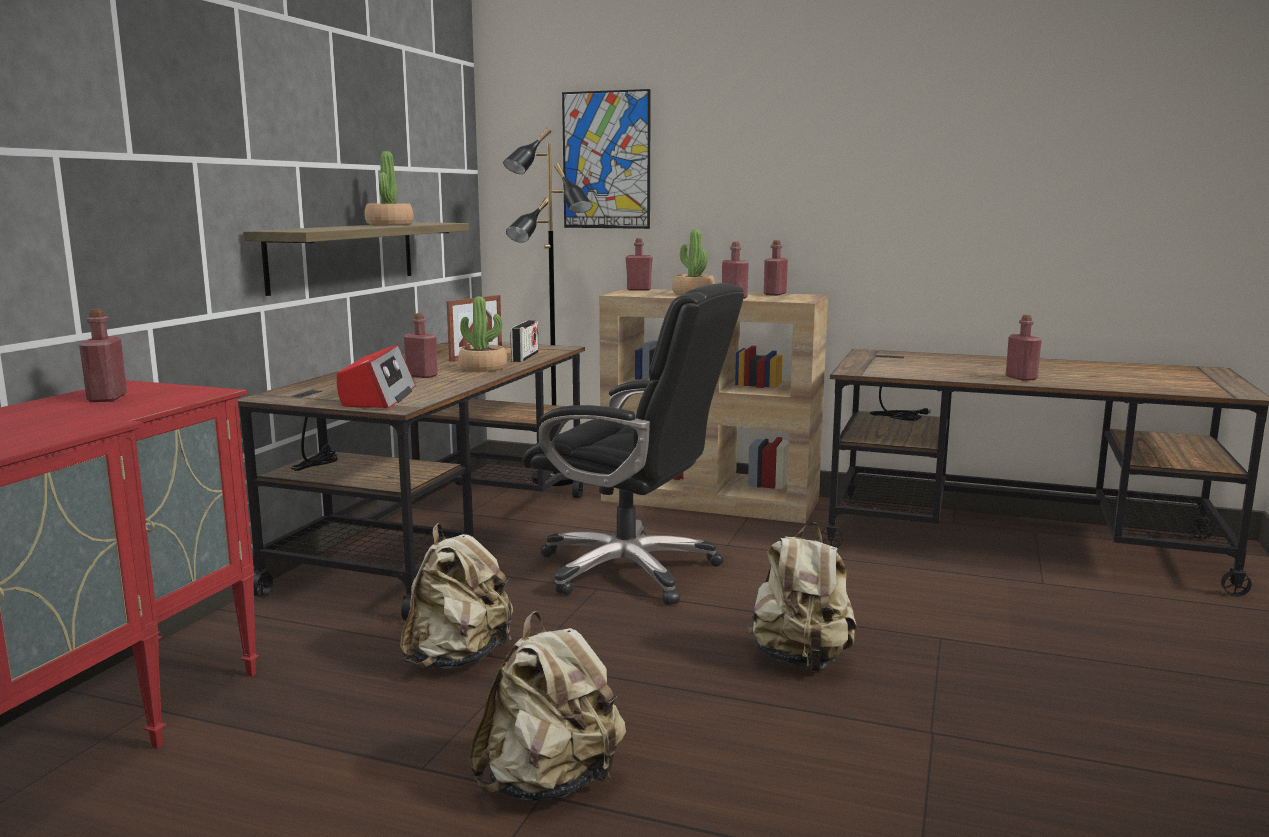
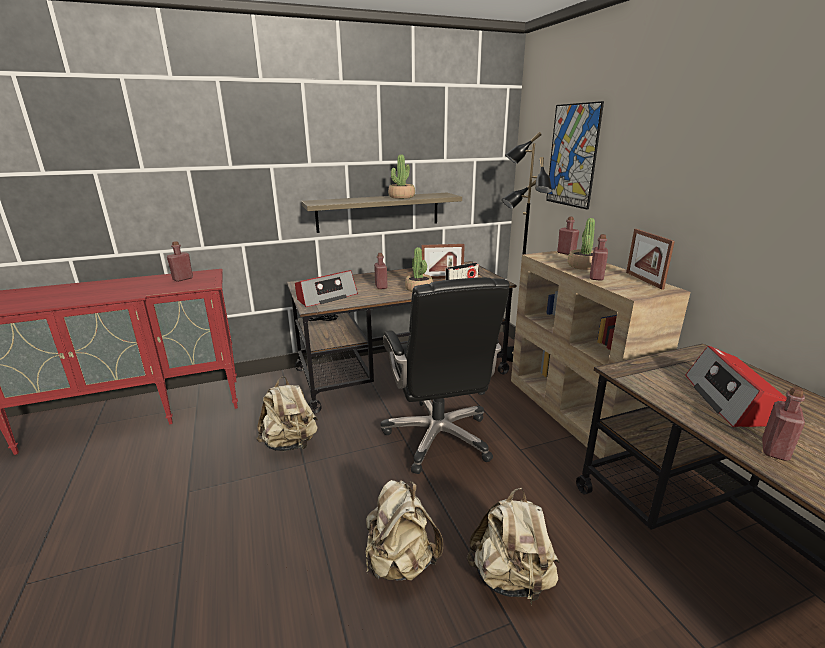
camera: 50 degrees right, 10 degrees up
(550, 783) = (194, 537): beige backpack -> beige backpack (511, 578)
(775, 294) = (644, 280): red bottle -> picture frame
(947, 367) = (729, 400): none -> radio

